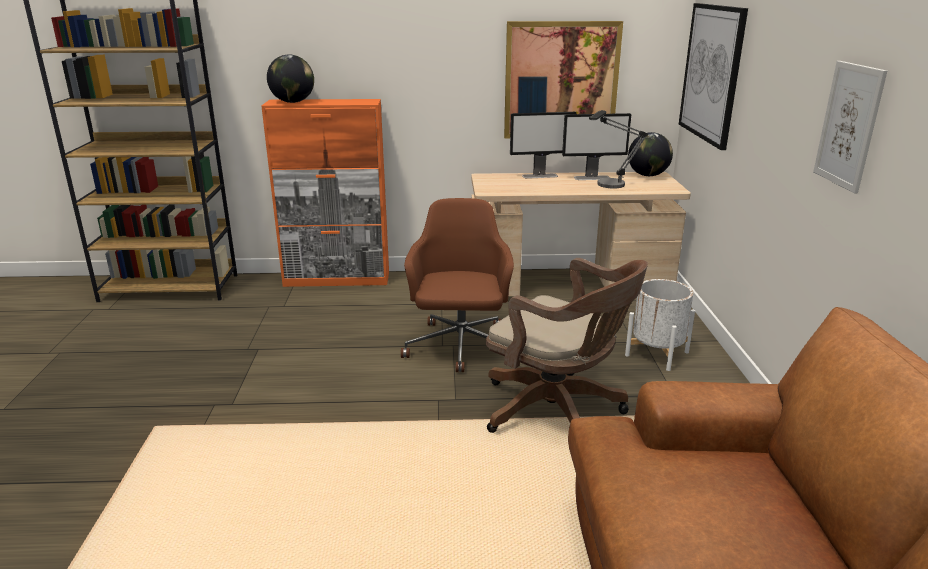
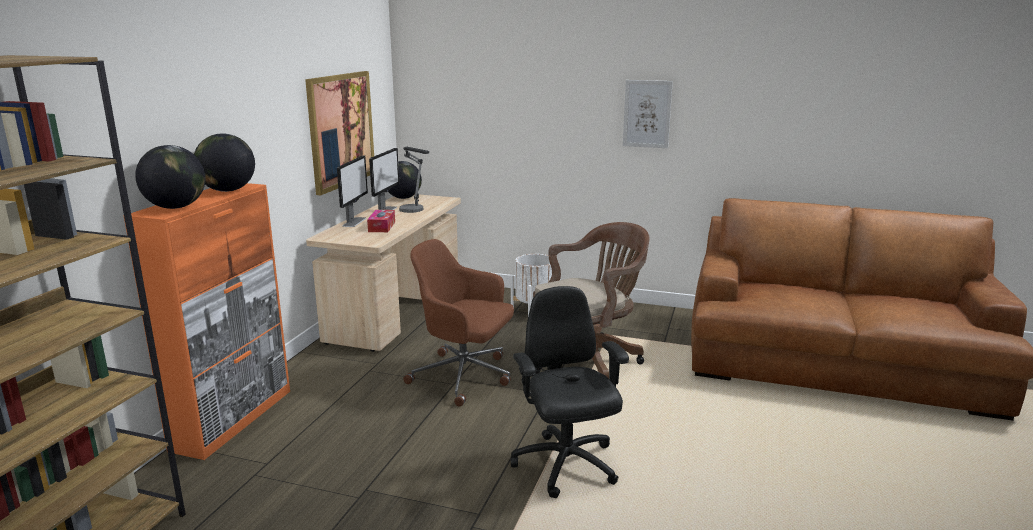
camera: 70 degrees left, 5 degrees down
(315, 435) = (566, 466): none -> black office chair
(349, 102) = (228, 190): none -> globe
(538, 185) = (382, 227): none -> tissue box
(711, 73) = (449, 104): picture -> none

